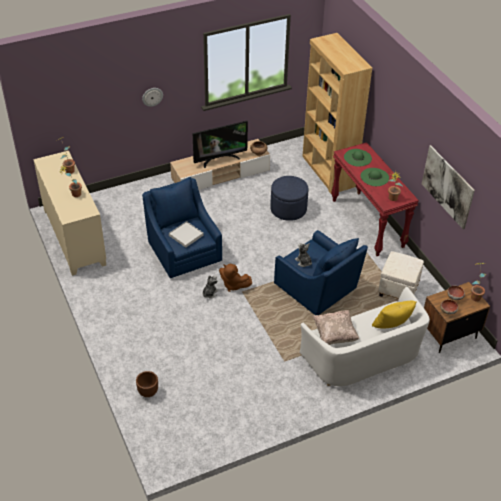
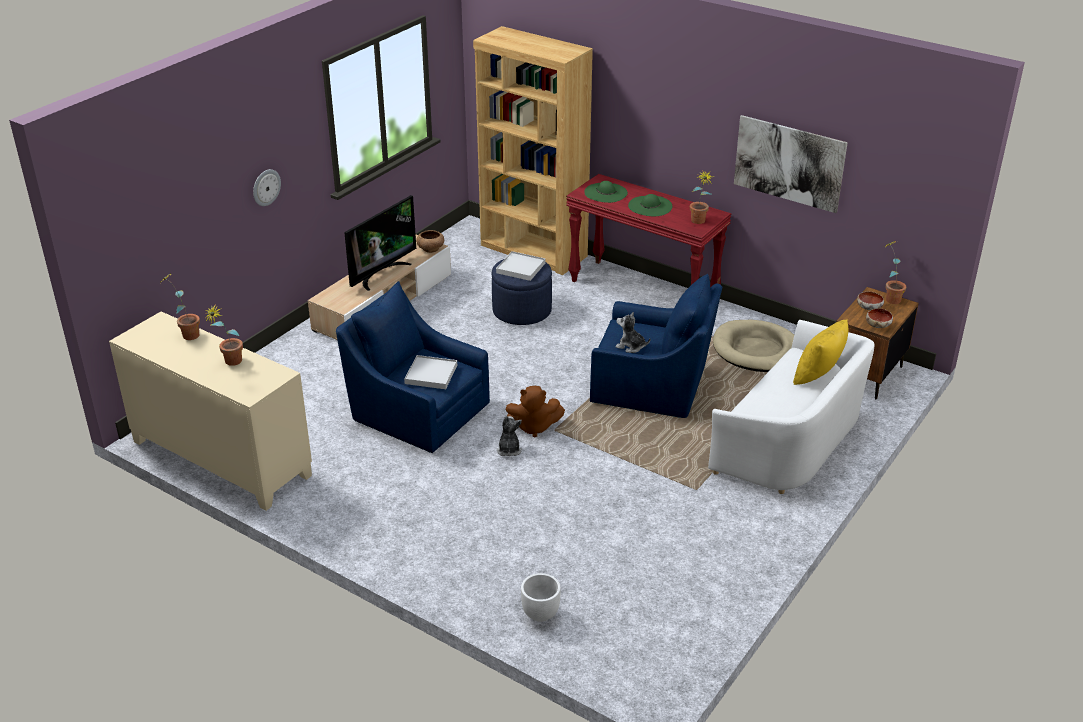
camera: 30 degrees left, 10 degrees down
(147, 392) = (540, 614): brown planter -> white planter
(289, 186) = (521, 268): none -> white tray
(334, 334) = (758, 413): beige pillow -> none
(398, 290) = (757, 350): white ottoman -> beige dog bed

